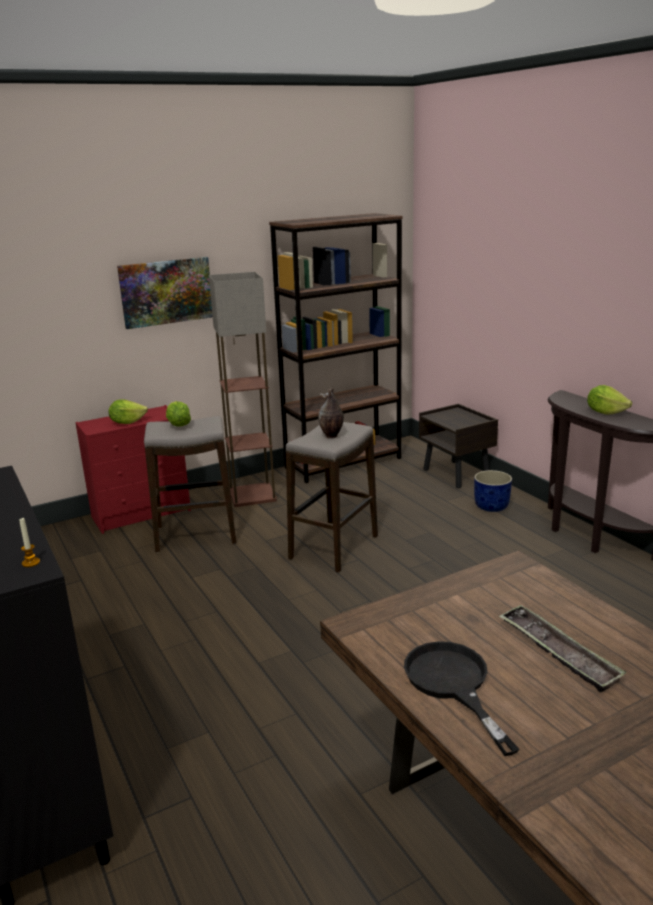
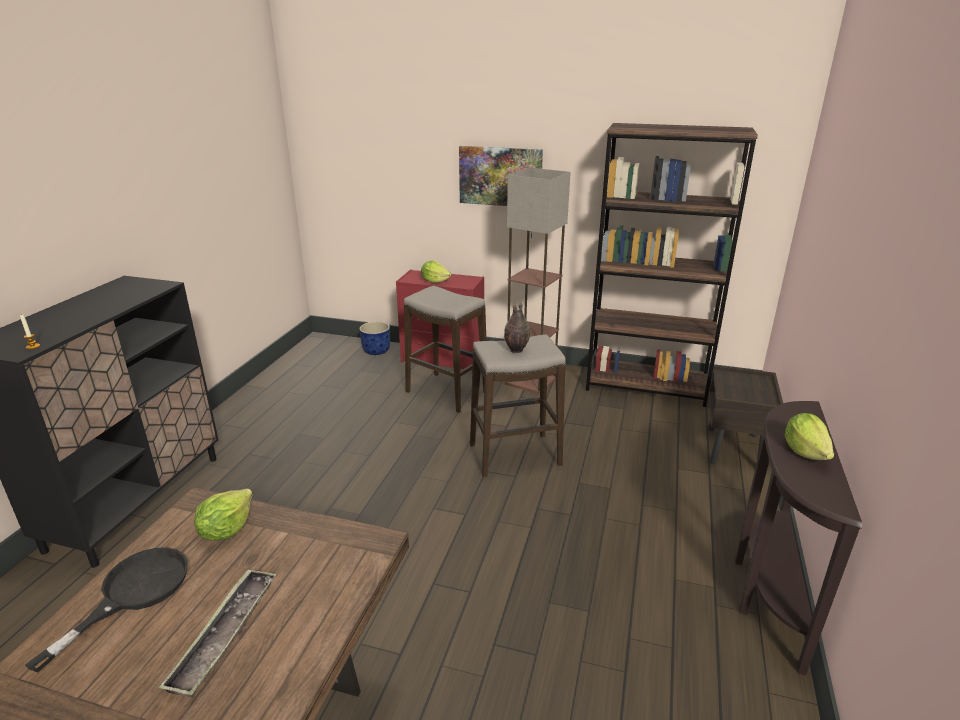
camera: 45 degrees right, 5 degrees up
(178, 425) = (443, 295): lettuce -> lettuce (226, 530)
(492, 506) = (713, 499): blue planter -> blue planter (376, 351)

